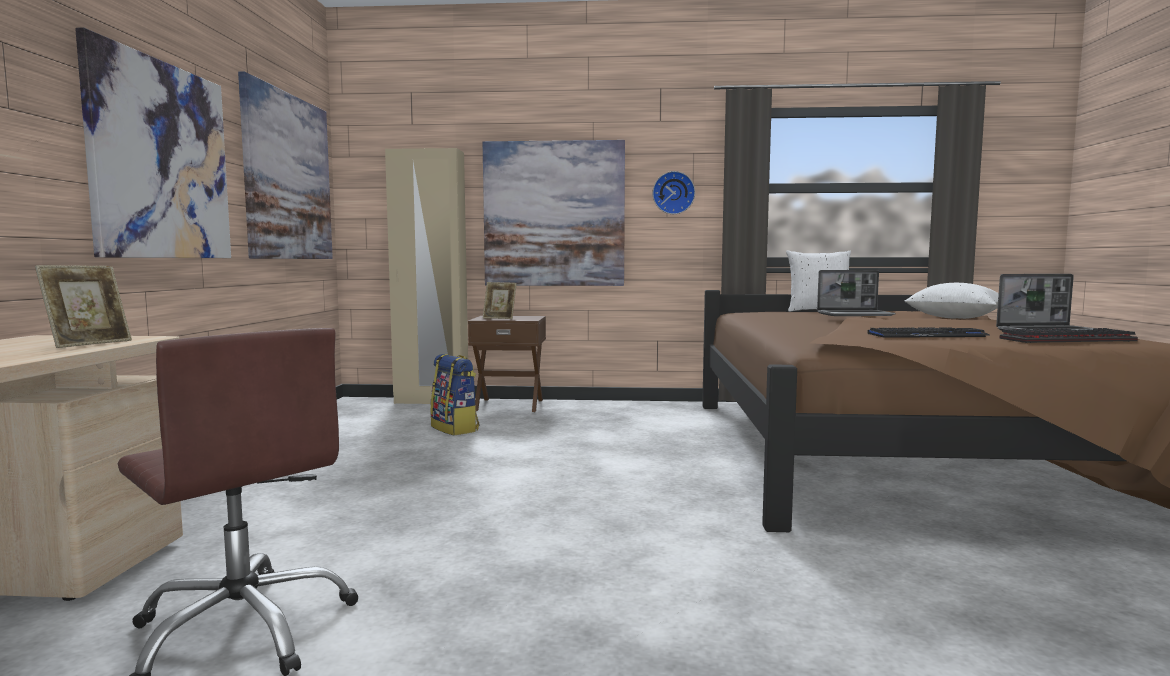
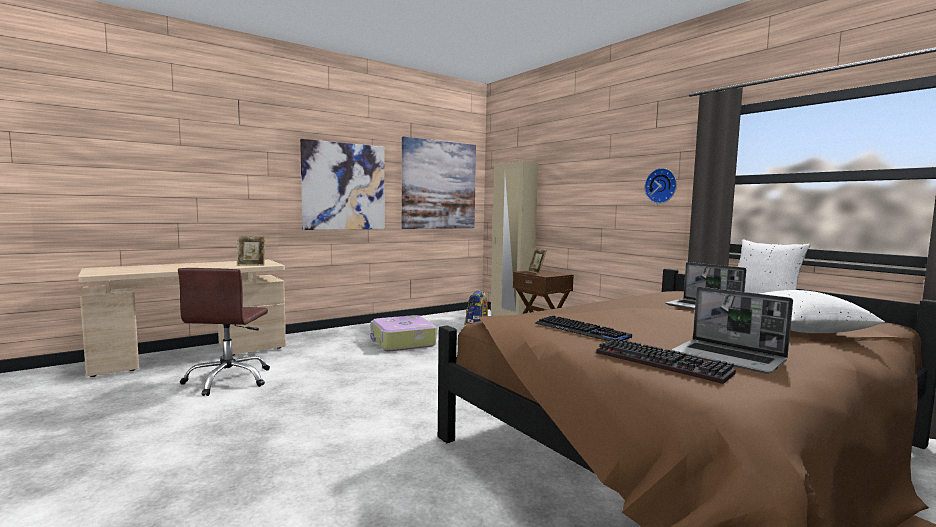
camera: 50 degrees right, 0 degrees up
(378, 464) = (402, 342): none -> suitcase
(554, 214) = (583, 202): picture -> none

